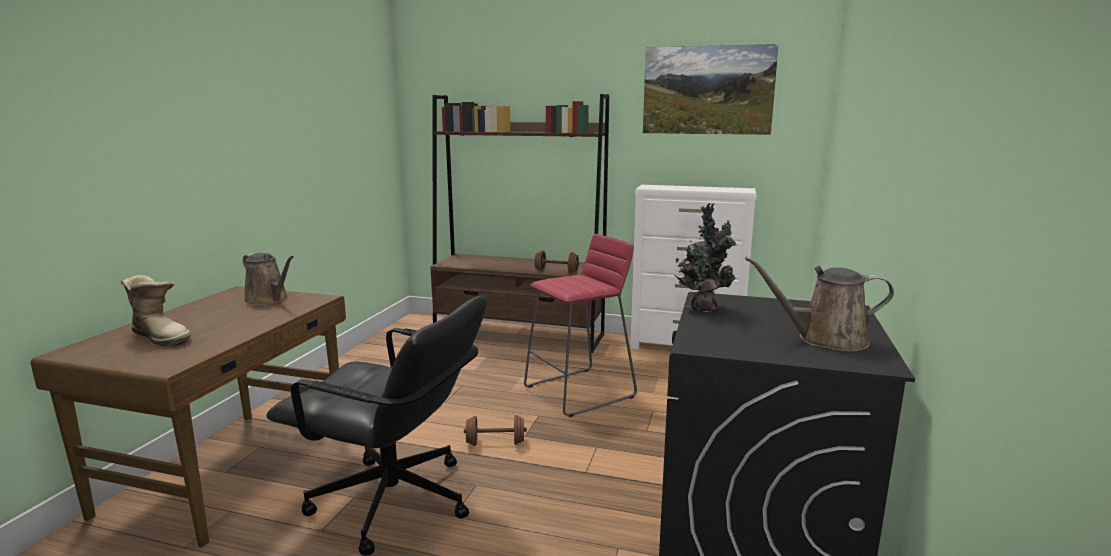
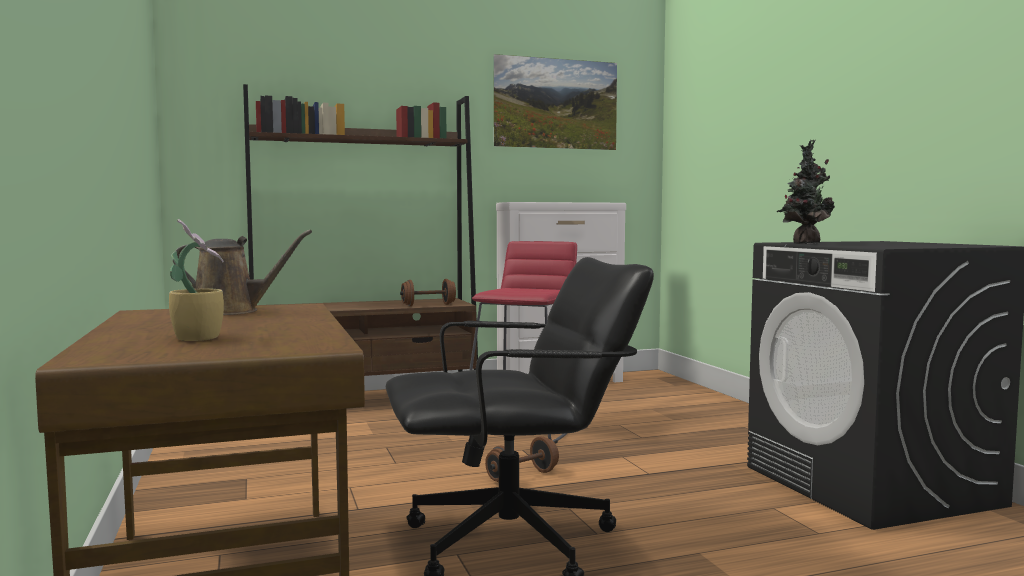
camera: 35 degrees left, 10 degrees down
(162, 337) = (199, 338): boot -> potted plant
(825, 340) = (931, 244): brown watering can -> none

